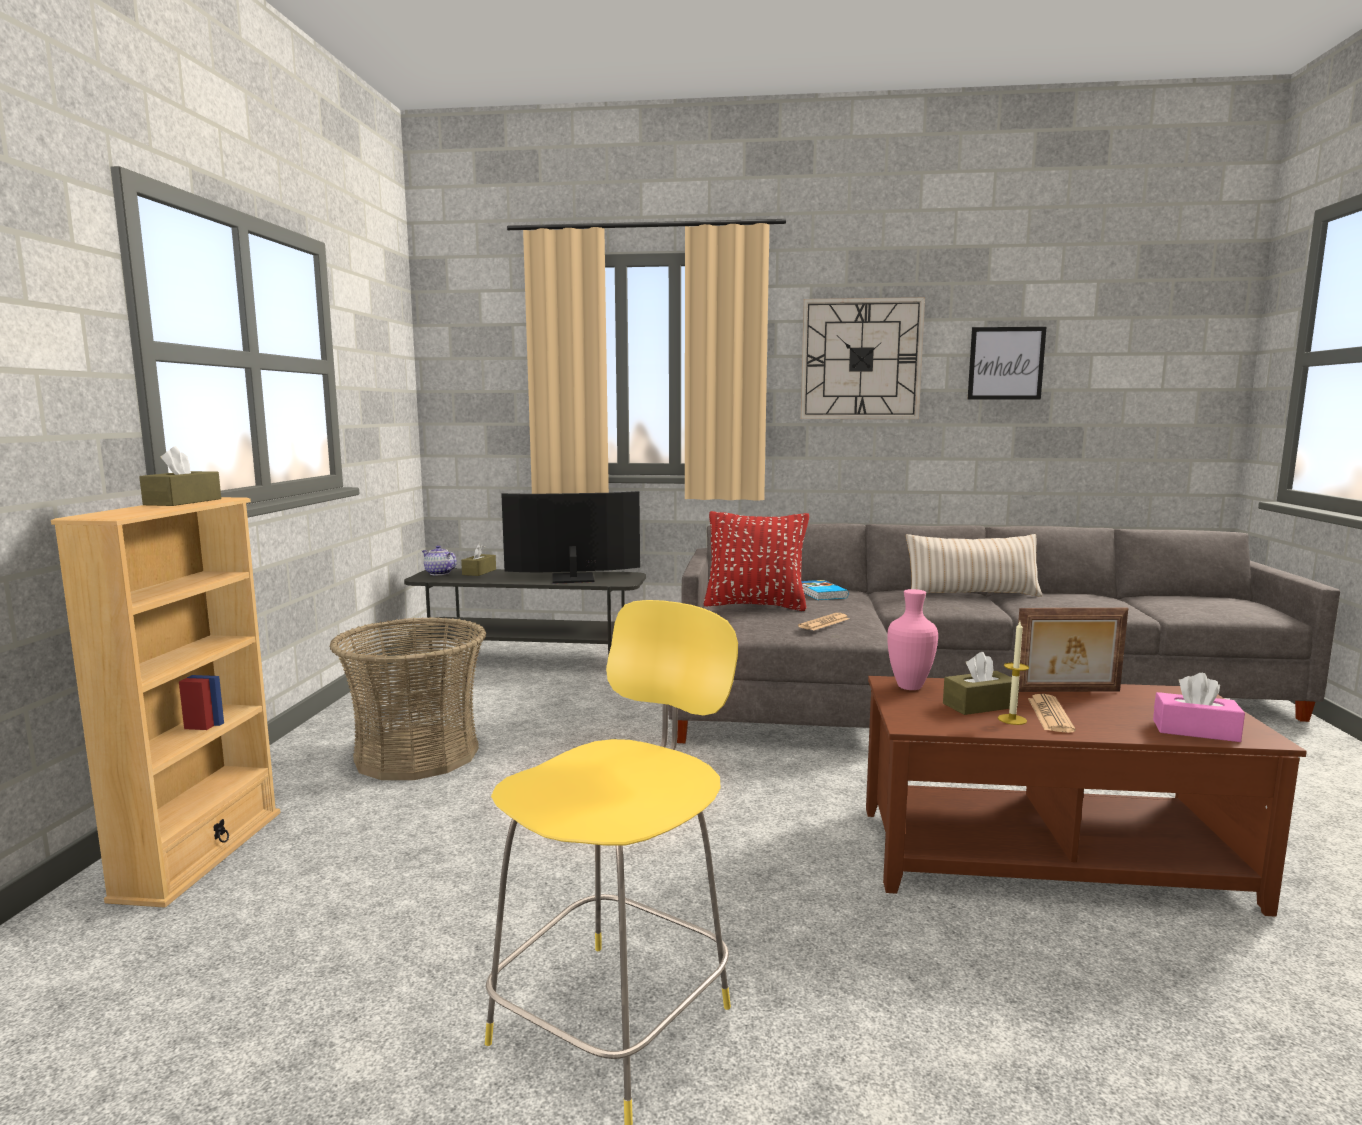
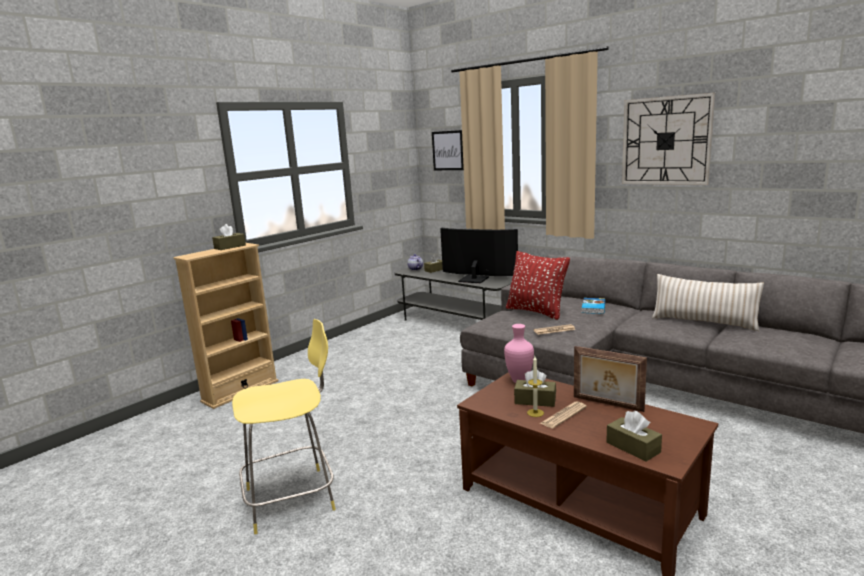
camera: 35 degrees right, 5 degrees up
(417, 754) = (350, 365): basket -> none
(1006, 363) = (783, 140): picture -> picture (448, 150)
(1195, 731) = (633, 447): pink tissue box -> brown tissue box

